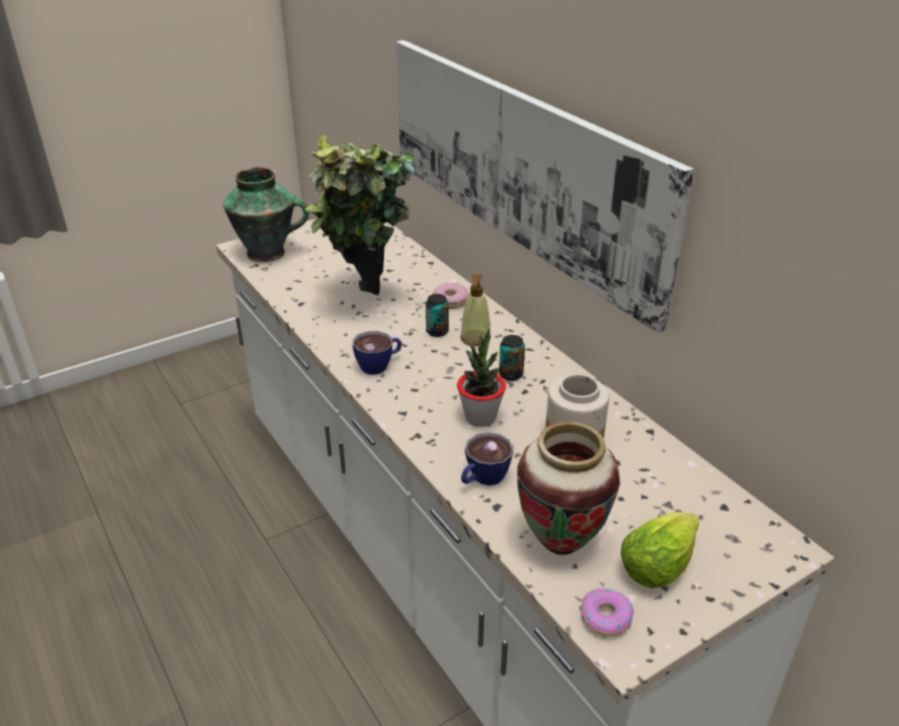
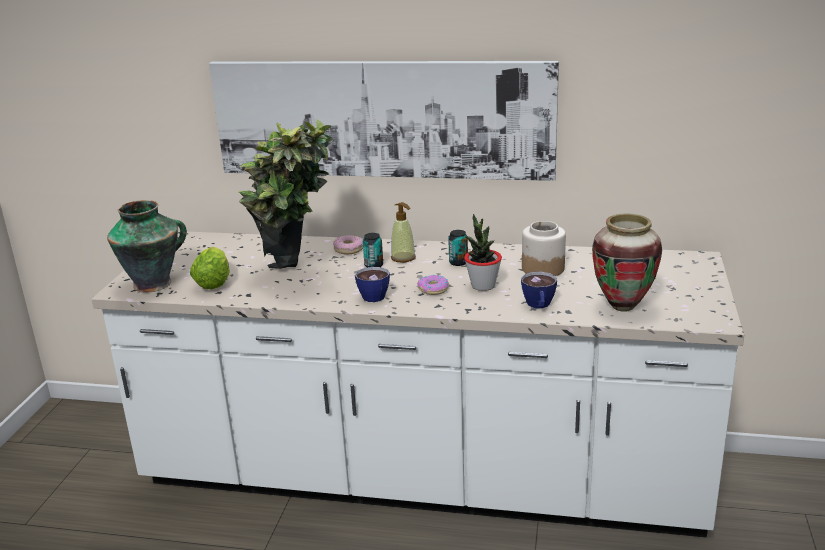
camera: 45 degrees left, 10 degrees down
(605, 618) = (690, 317): donut -> donut (433, 289)
(660, 564) = (672, 289): lettuce -> lettuce (214, 282)

